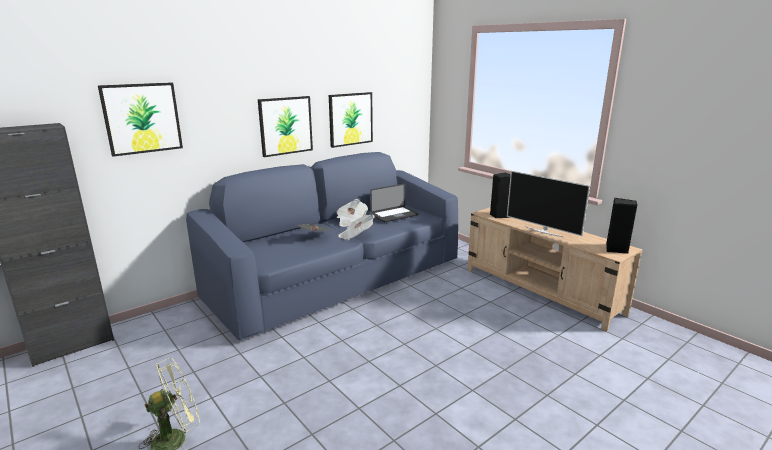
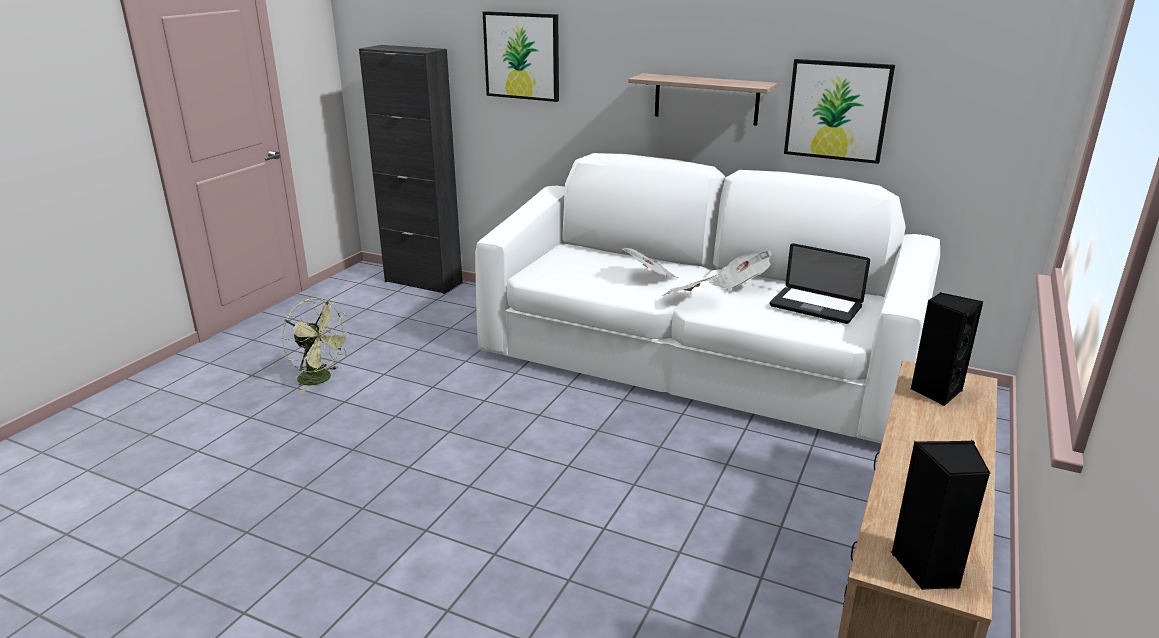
camera: 65 degrees right, 5 degrees up
(285, 125) = (706, 99): picture -> shelf
(337, 279) = (692, 364): blue sofa -> white sofa
(543, 231) = (910, 453): television -> none

